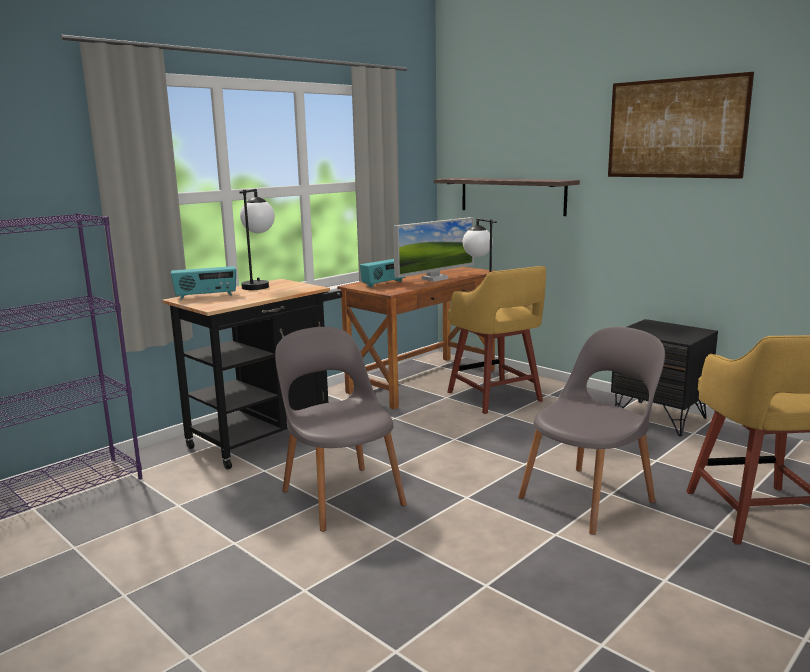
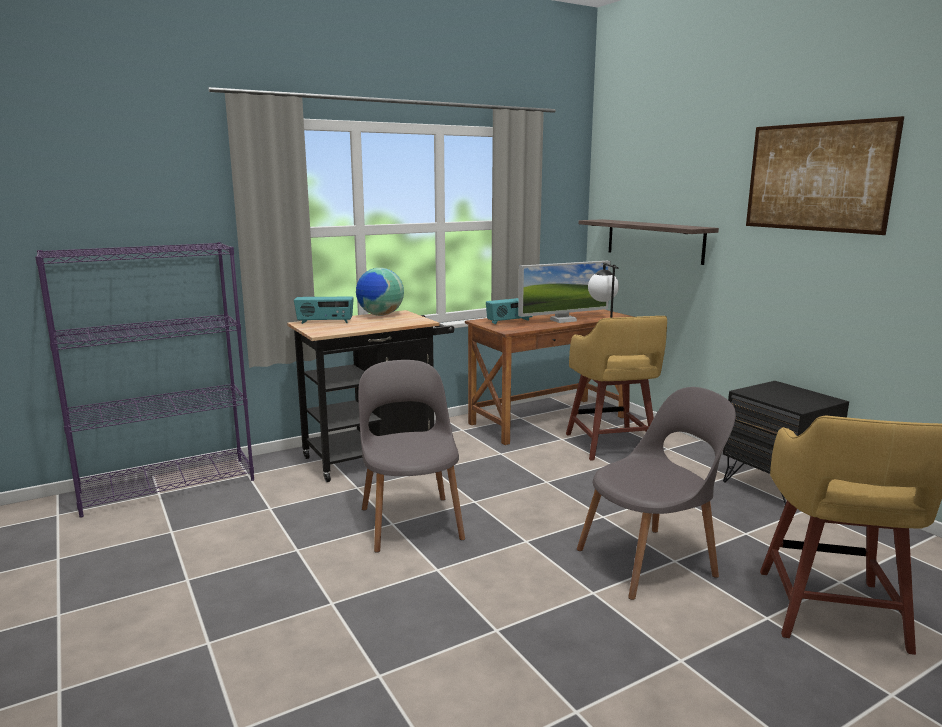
camera: 15 degrees right, 0 degrees up
(259, 285) = (380, 315): table lamp -> globe

